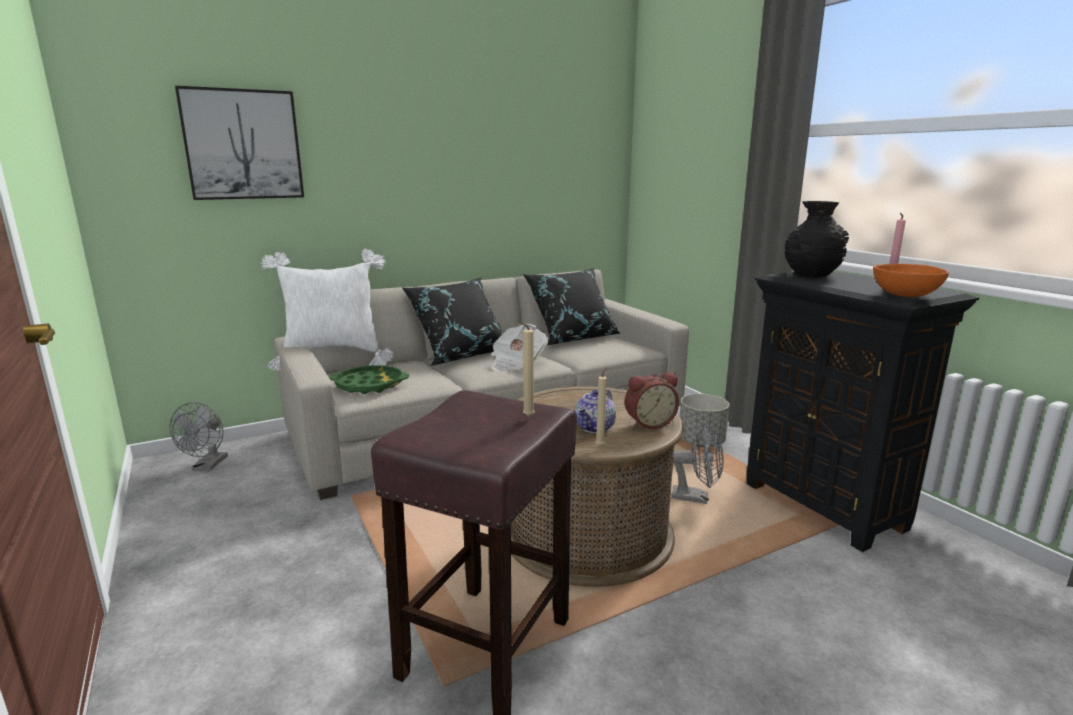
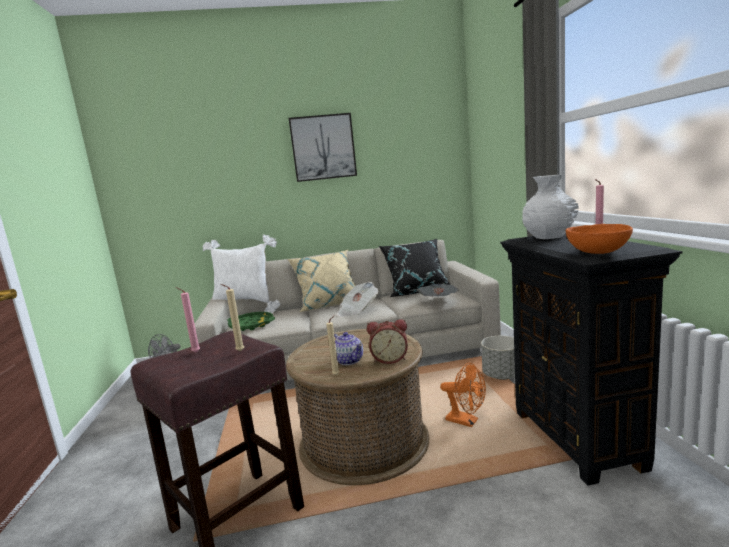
camera: 20 degrees right, 5 degrees down
(243, 145) = (190, 176): picture -> picture (323, 147)
(452, 421) = (194, 352): none -> pink candle
(461, 355) = (329, 304): black pillow -> beige pillow
(595, 427) = (348, 360): teapot -> teapot turned 90 degrees counterclockwise
(617, 352) = (438, 302): none -> newspaper
(696, 498) = (466, 421): grey fan -> orange fan
(811, 274) = (549, 236): black vase -> white vase

